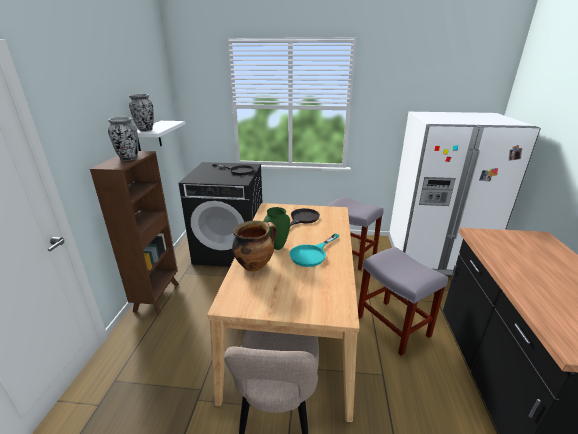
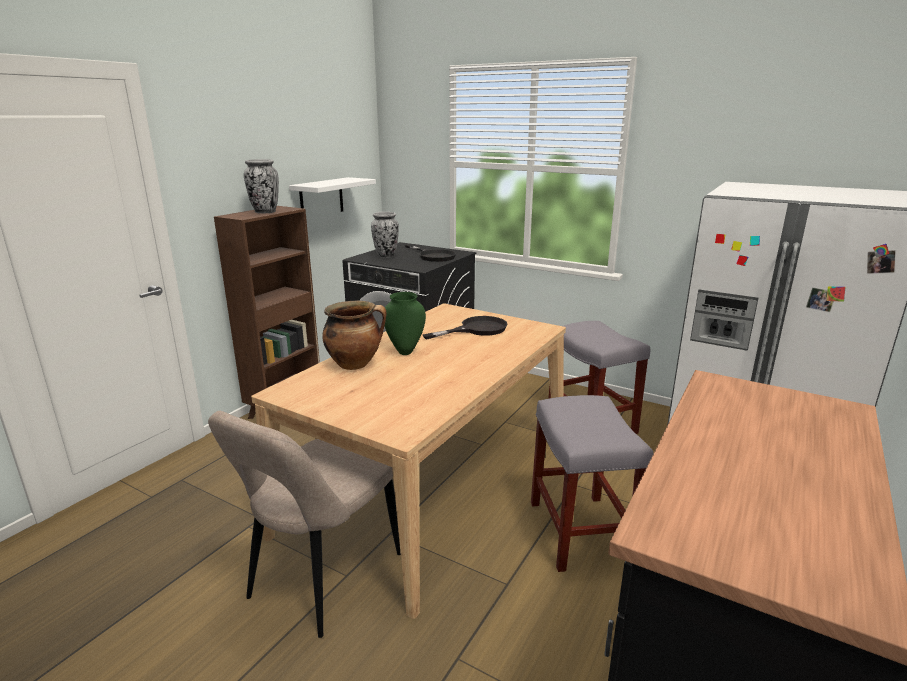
camera: 25 degrees right, 5 degrees down
(146, 130) = (311, 184): vase -> vase (386, 256)
(312, 254) = (442, 368): turquoise frying pan -> none

